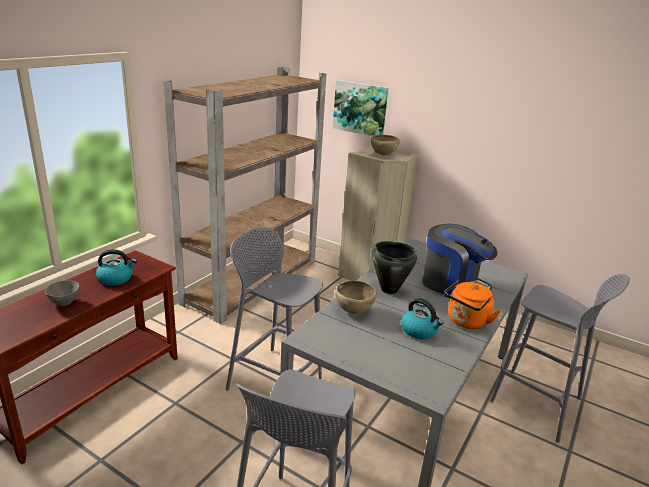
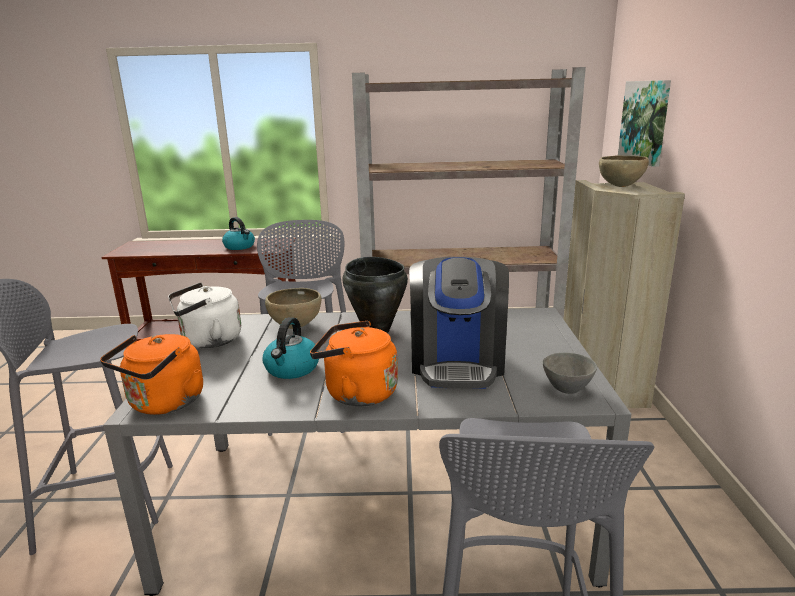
camera: 60 degrees right, 5 degrees down
(65, 303) = (187, 248): grey bowl -> grey bowl (567, 389)
(343, 348) = (208, 341): none -> white kettle
(432, 386) = (164, 404): none -> orange kettle

